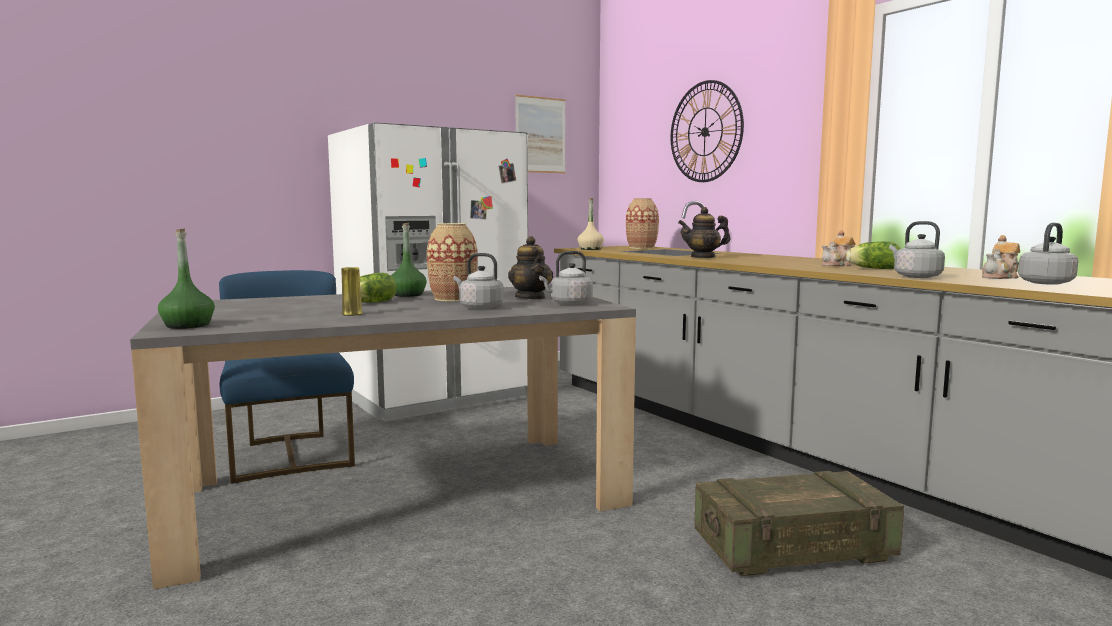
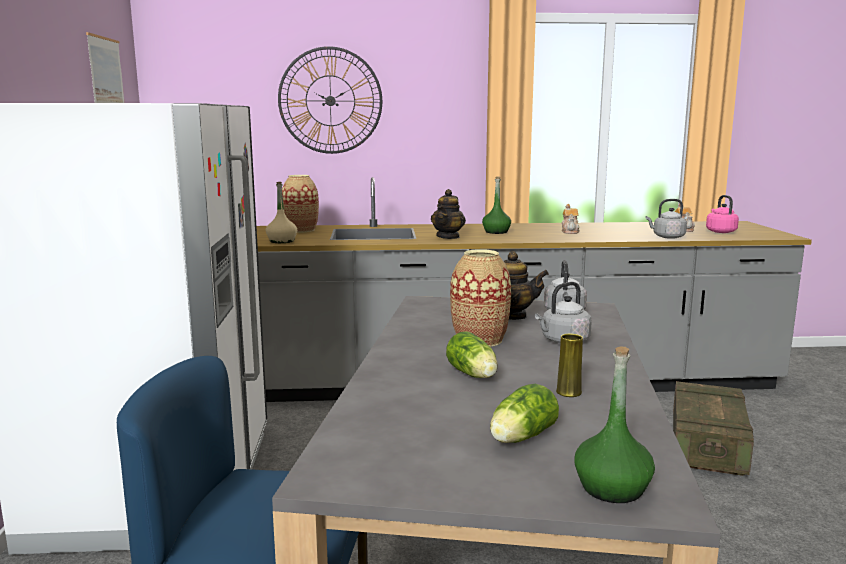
camera: 60 degrees left, 5 degrees up
(407, 295) = (417, 351): green bottle -> green bottle (496, 232)
(872, 268) = (603, 232): lettuce -> lettuce (520, 438)
(1047, 283) = (720, 231): grey kettle -> pink kettle

